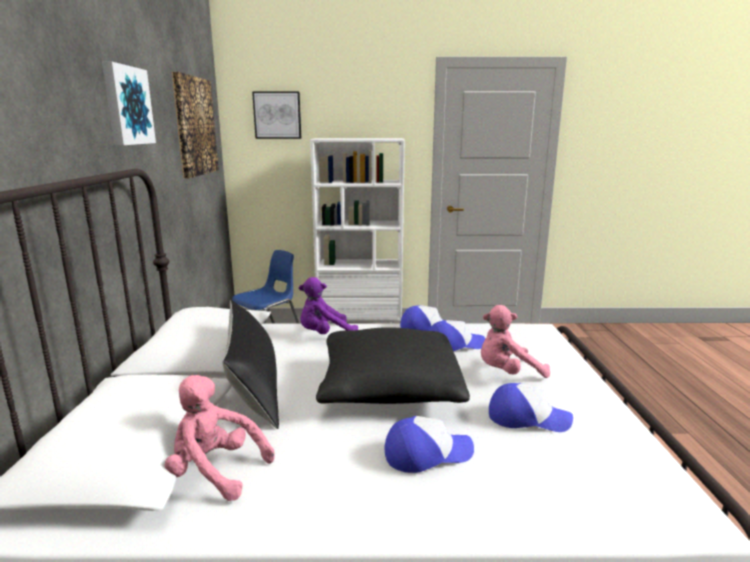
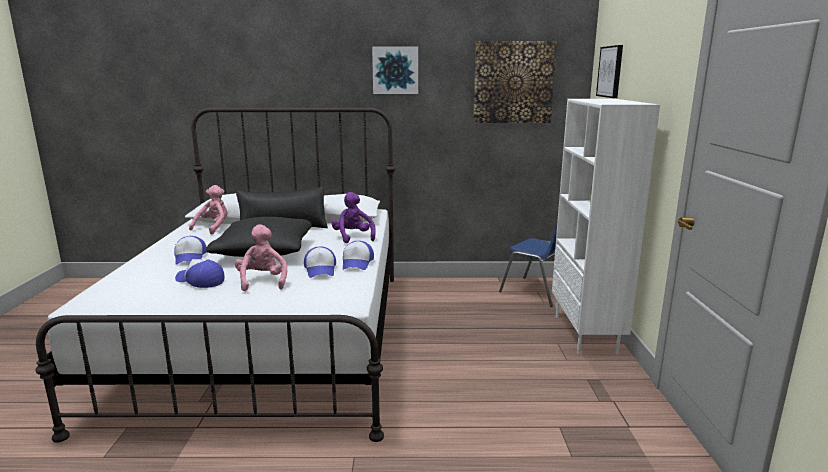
camera: 90 degrees right, 0 degrees up
(527, 418) = (200, 281): cap -> cap turned 105 degrees clockwise

